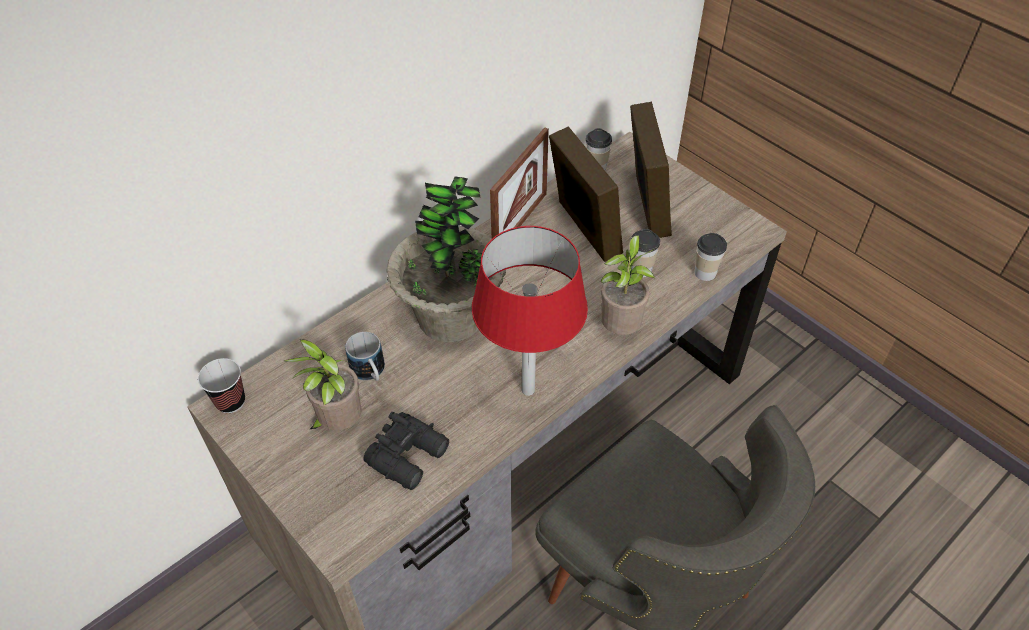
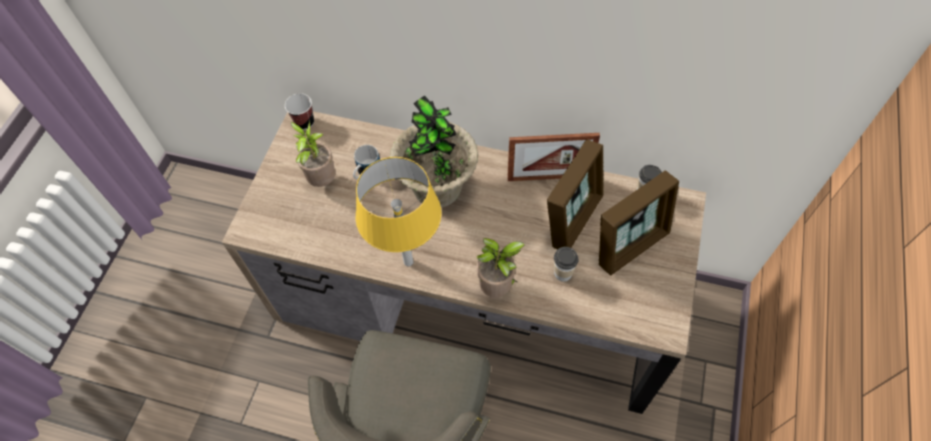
camera: 60 degrees right, 10 degrees up
(410, 456) = (321, 228): black binoculars -> none
(528, 390) = (408, 262): red table lamp -> yellow table lamp
(705, 273) = (592, 317): cup -> none

